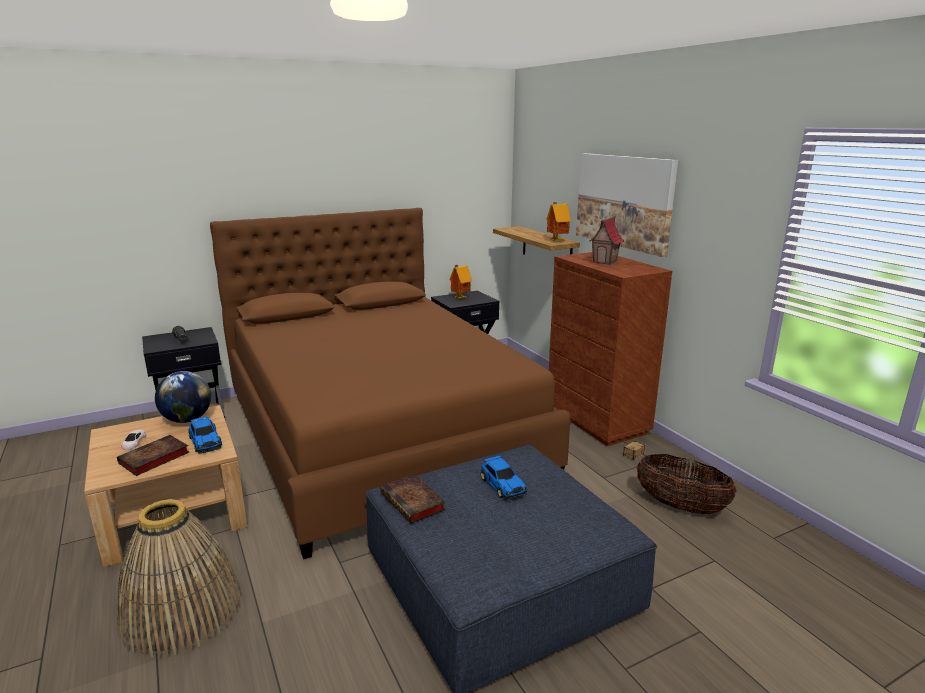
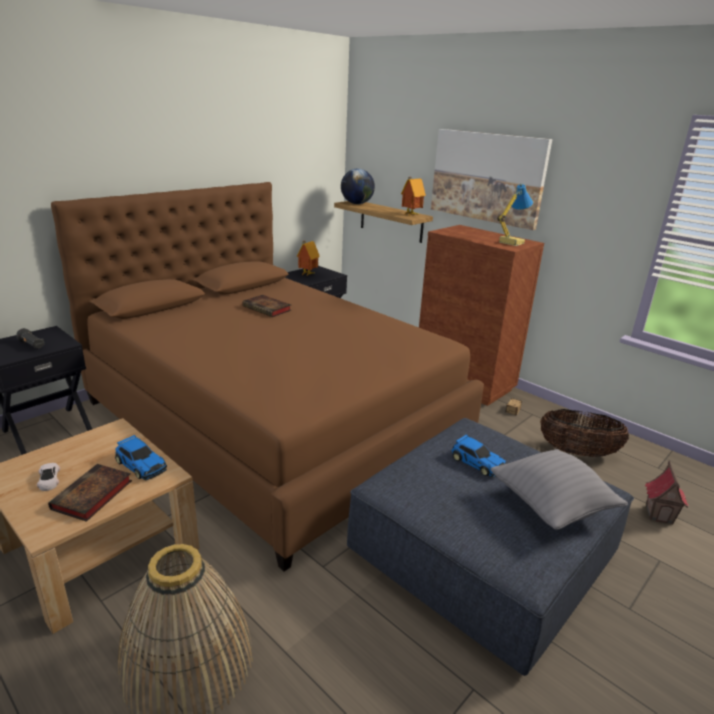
camera: 20 degrees left, 5 degrees up
(187, 420) = (96, 441): globe -> globe (356, 204)
(414, 502) = (412, 495): book -> book (268, 309)
(546, 536) = (551, 507): none -> grey pillow
(605, 262) = (479, 236): toy house -> toy house (659, 515)
(631, 269) = (510, 242): none -> table lamp

